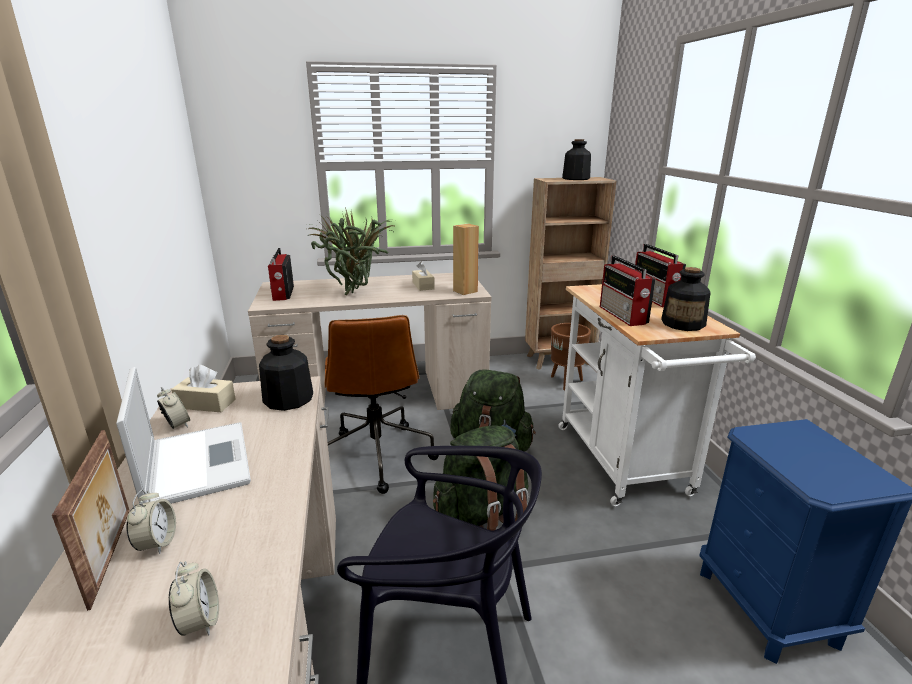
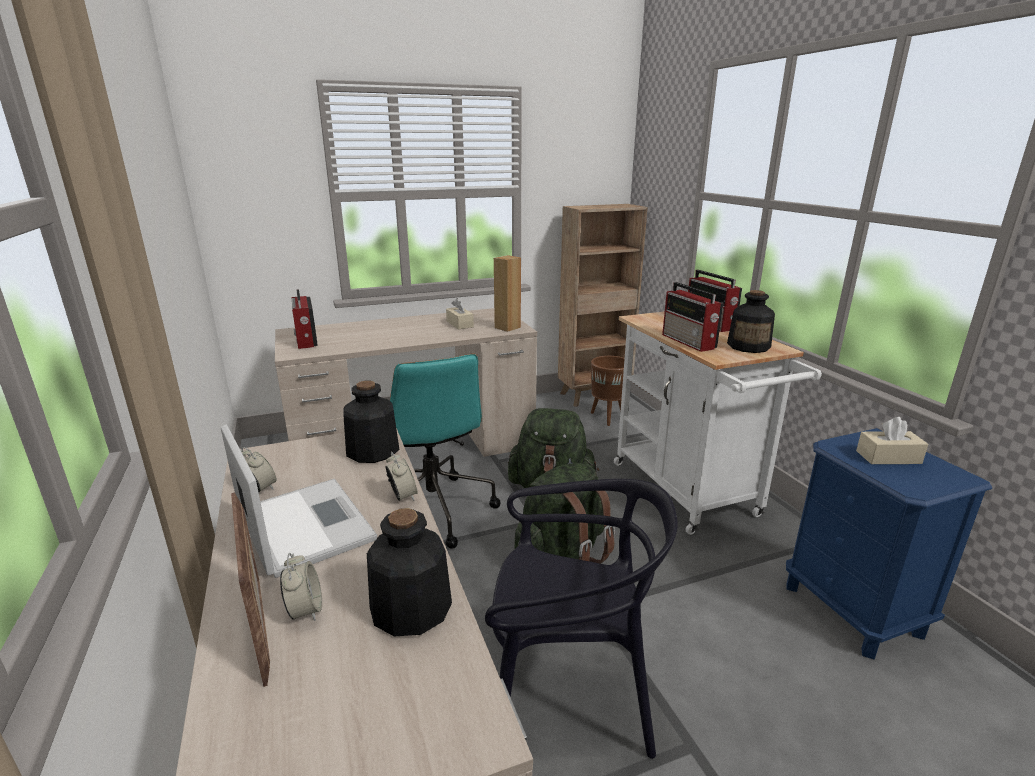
camera: 10 degrees left, 0 degrees up
(200, 622) = (396, 679): alarm clock -> alarm clock (402, 496)
(206, 404) = (281, 463): beige tissue box -> beige tissue box (888, 457)
(357, 293) = (391, 336): potted plant -> none
(377, 455) = (432, 509): brown office chair -> turquoise office chair
(575, 179) = (606, 206): bottle -> bottle (410, 609)

